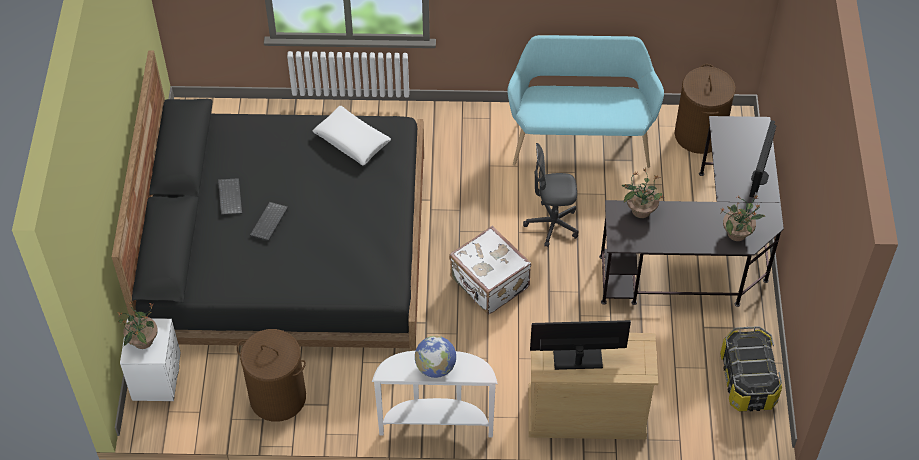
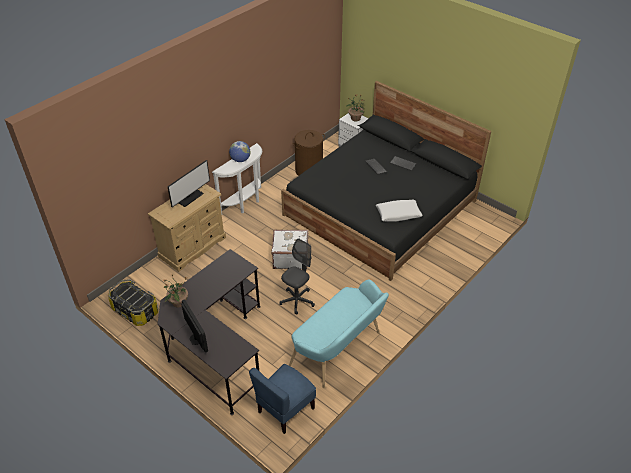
camera: 130 degrees right, 10 degrees down
(640, 210) = (236, 276): potted plant -> none
(699, 135) = (285, 410): brown laundry basket -> blue chair

